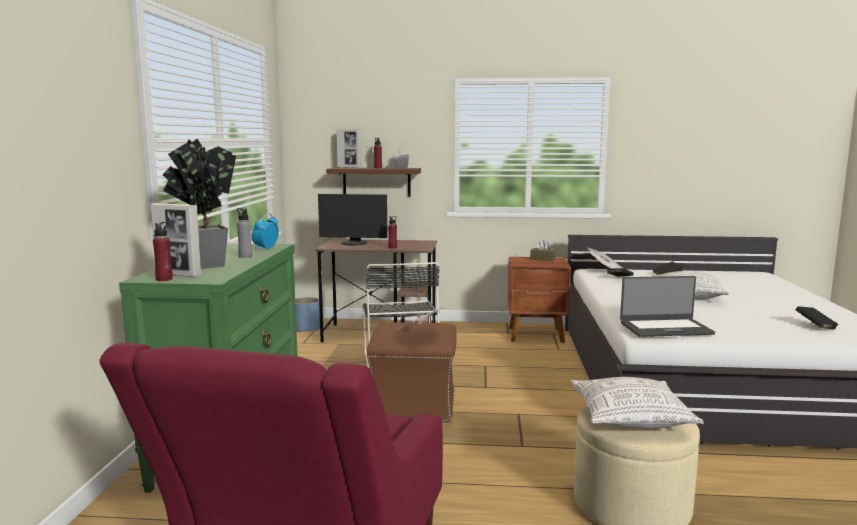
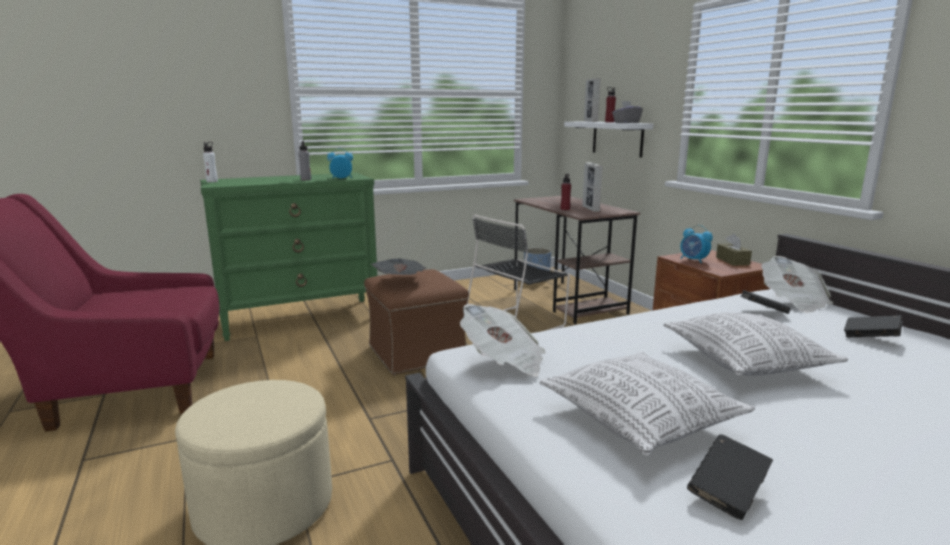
camera: 60 degrees right, 5 degrees up
(164, 279) = (212, 181): red bottle -> white bottle
(178, 275) = (227, 181): picture frame -> picture frame (590, 209)
(203, 265) = (264, 179): potted plant -> none
(353, 243) = (559, 201): monitor -> none
(376, 182) = (617, 138): brown shelf -> white shelf
(531, 263) = (693, 260): none -> alarm clock
(630, 418) = (245, 403): pillow -> pillow (640, 420)
(665, 328) = (504, 361): laptop -> newspaper

